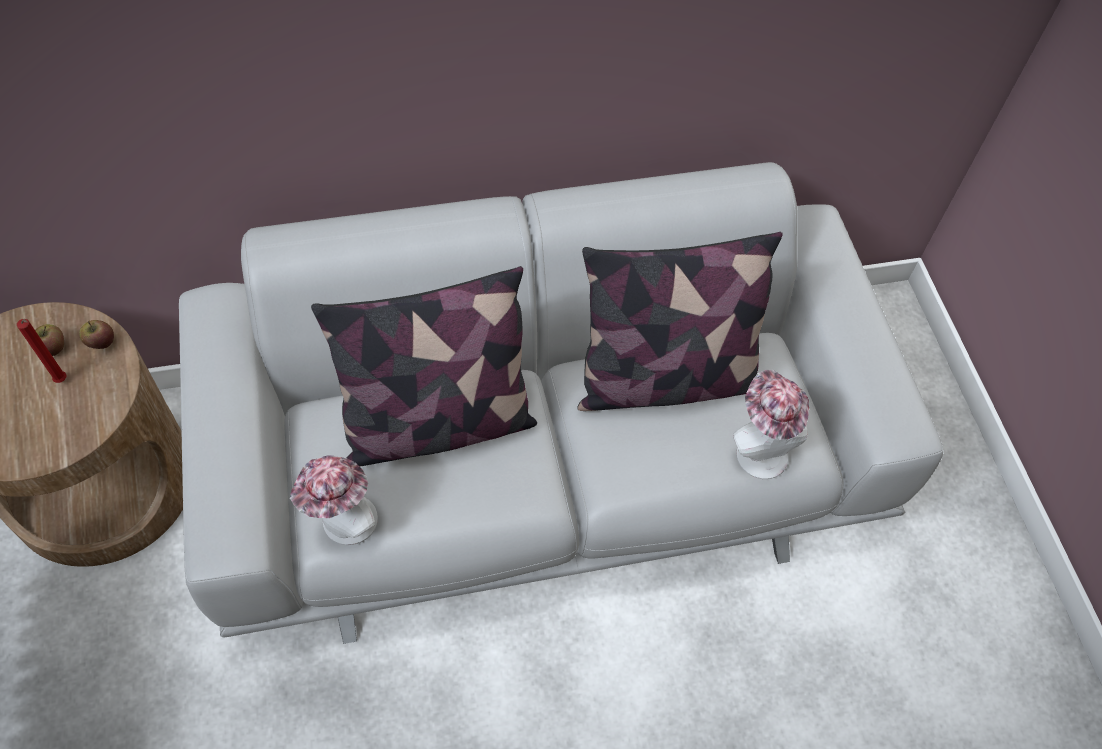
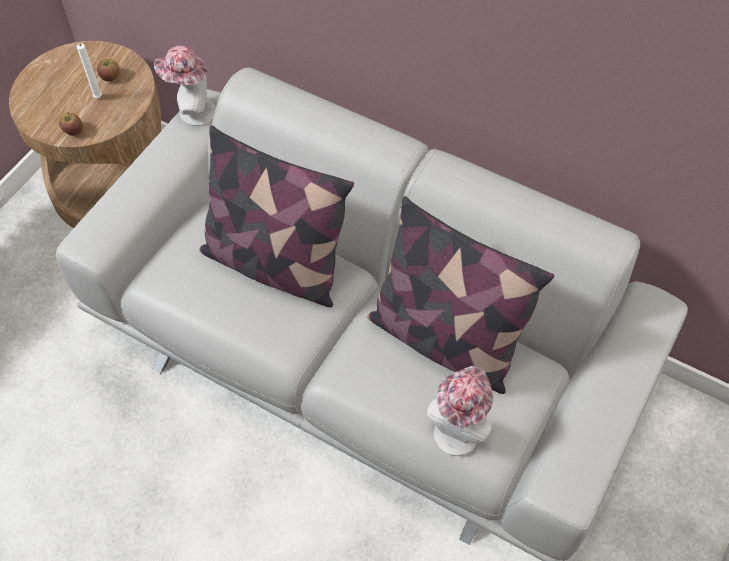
camera: 45 degrees right, 0 degrees up
(63, 381) = (98, 98): red candle -> white candle
(101, 342) = (135, 89): apple -> apple (73, 130)
(343, 525) = (165, 282): hat -> hat (192, 112)

